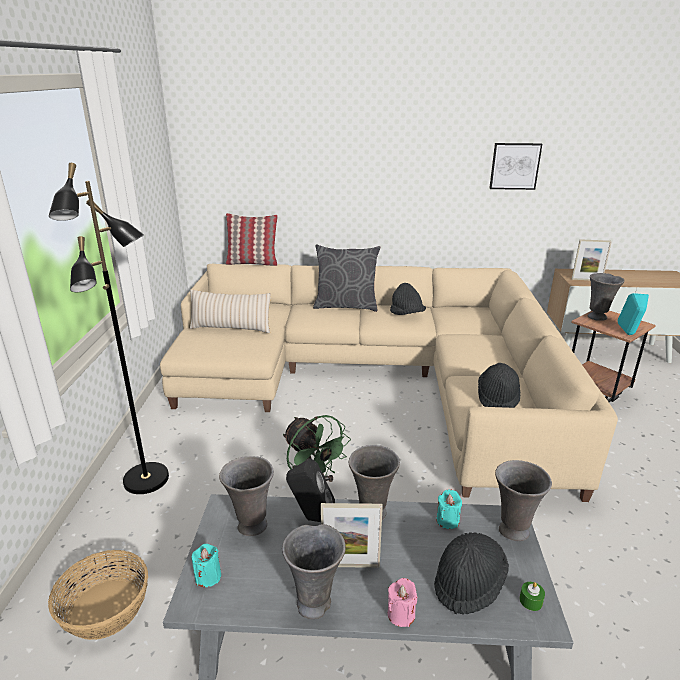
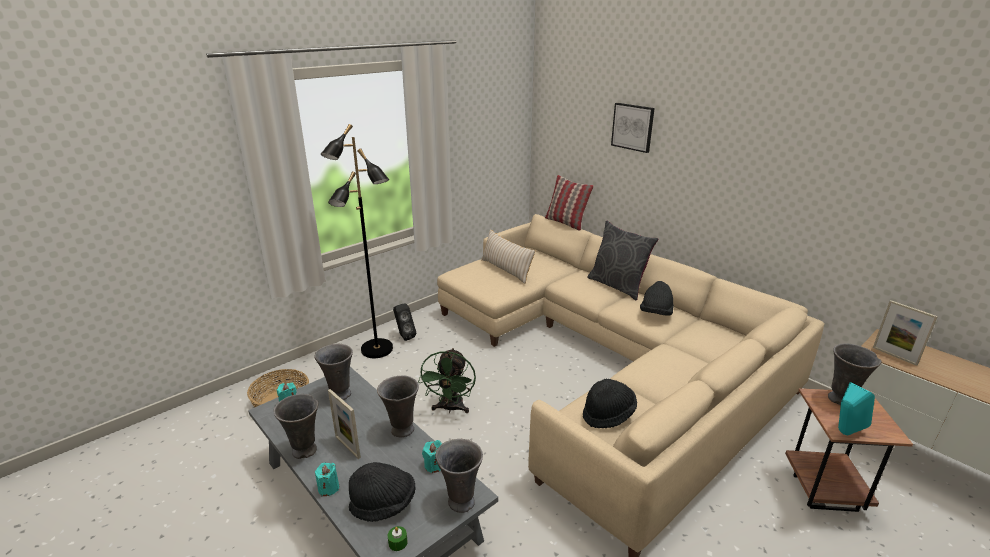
camera: 45 degrees right, 0 degrees up
(312, 519) = (370, 410): black speaker -> black speaker (404, 336)
(401, 614) = (328, 488): pink candle -> turquoise candle
(514, 166) = (839, 188): picture -> picture (633, 127)

